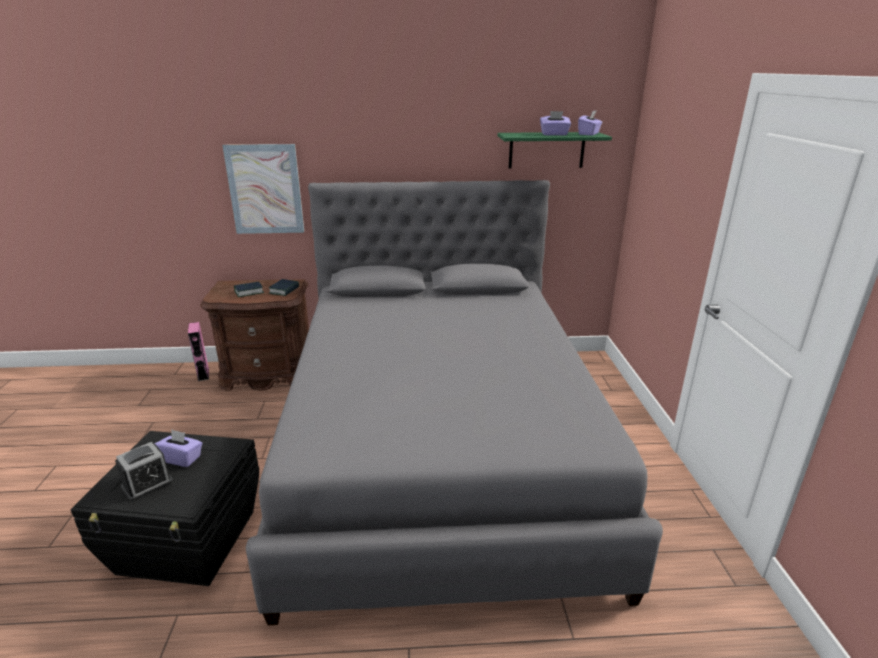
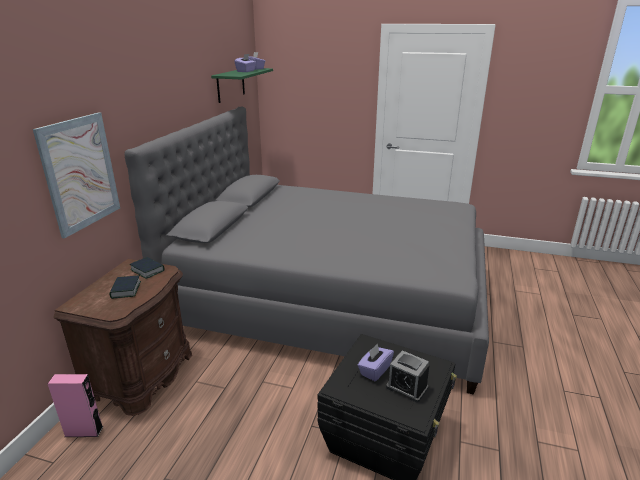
camera: 70 degrees left, 0 degrees up
(147, 484) = (407, 387): alarm clock -> alarm clock turned 150 degrees clockwise

